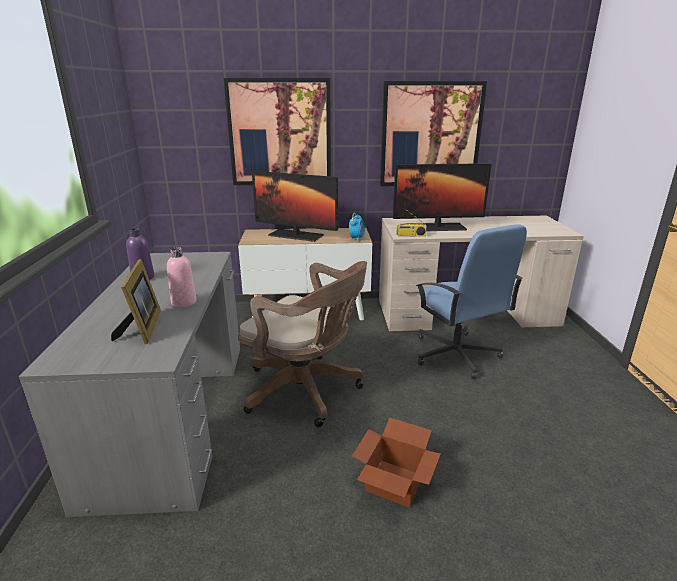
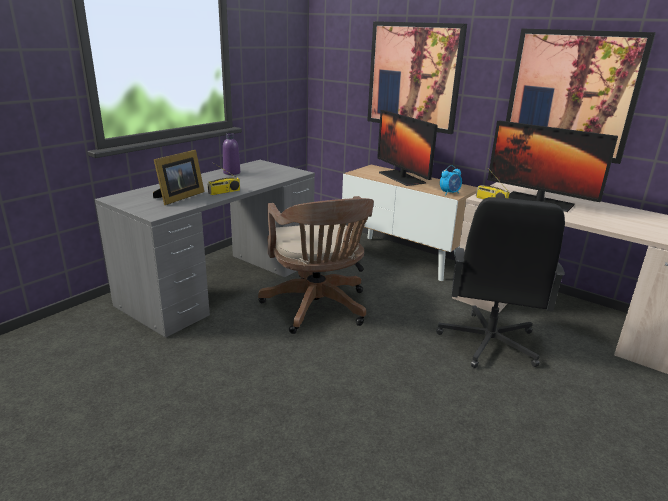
camera: 40 degrees right, 0 degrees up
(184, 302) = (224, 192): pink bottle -> radio
(393, 483) = (288, 392): cardboard box -> none
(456, 355) = (488, 343): blue office chair -> black office chair

